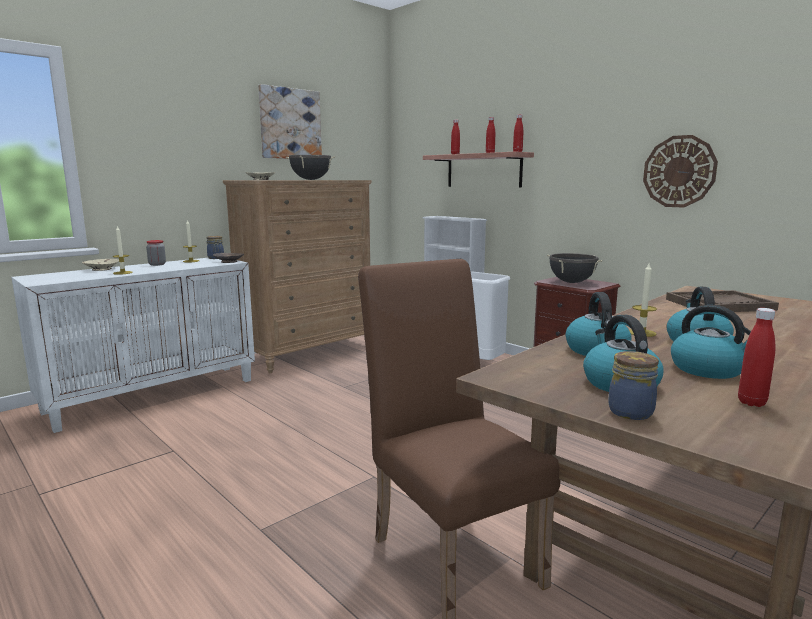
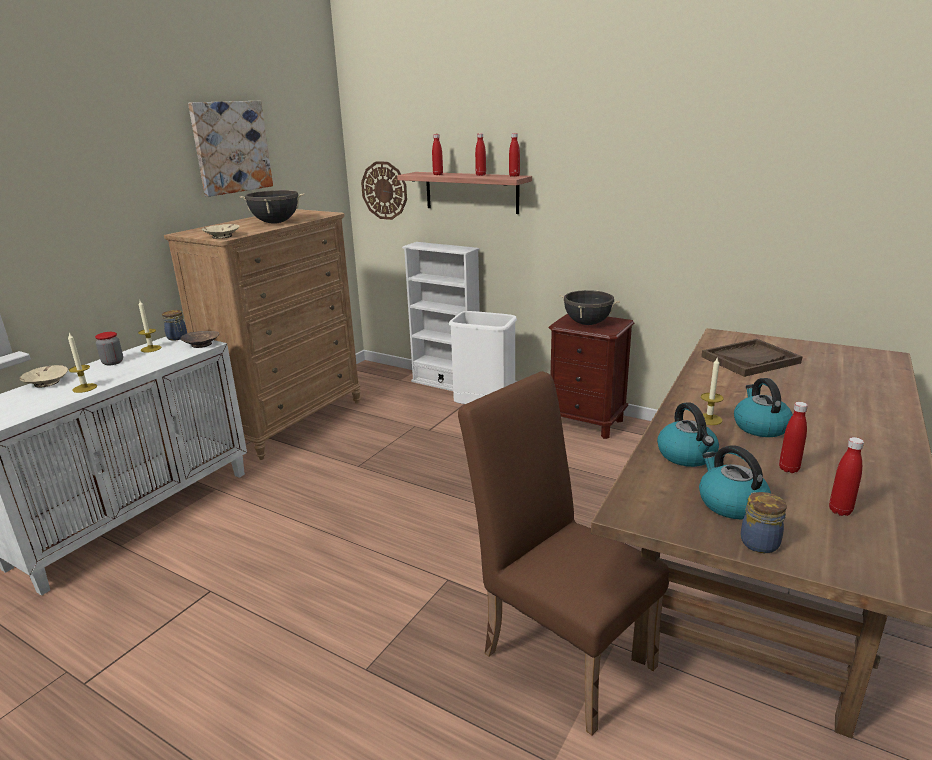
camera: 15 degrees left, 10 degrees up
(679, 171) = (692, 207): wall clock -> wall clock (384, 190)
(708, 369) = (788, 469): kettle -> red bottle

